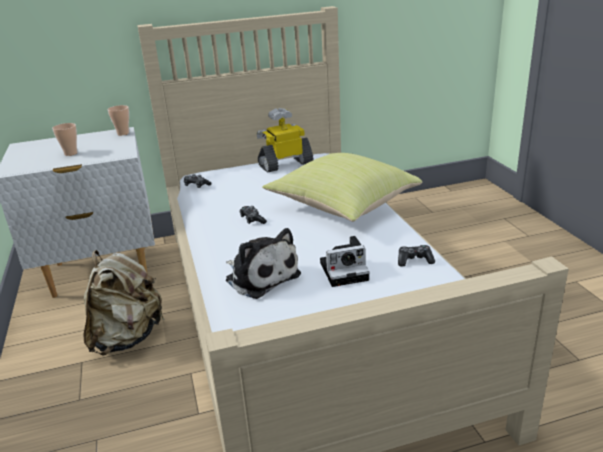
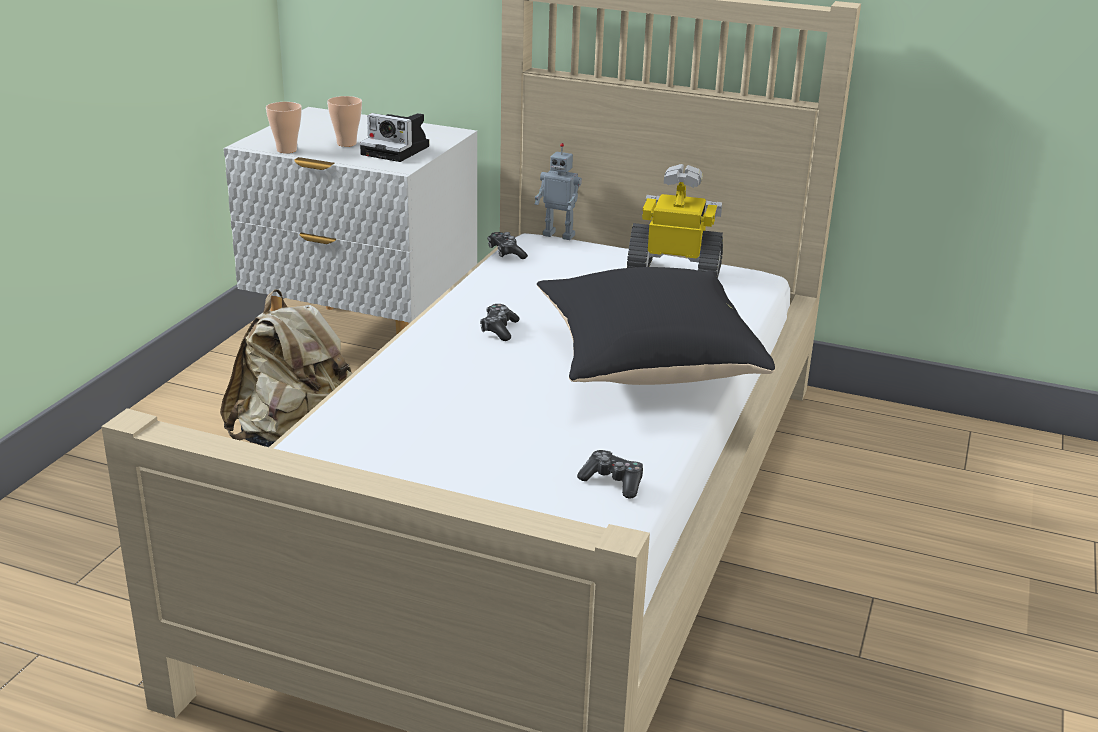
camera: 35 degrees right, 0 degrees up
(123, 133) = (448, 136): cup -> cup (286, 150)
(206, 169) = (559, 235): none -> toy robot
(260, 276) = (392, 405): plush toy -> none
(340, 206) = (645, 363): yellow pillow -> black pillow
(345, 270) = (501, 449): camera -> camera (398, 150)

